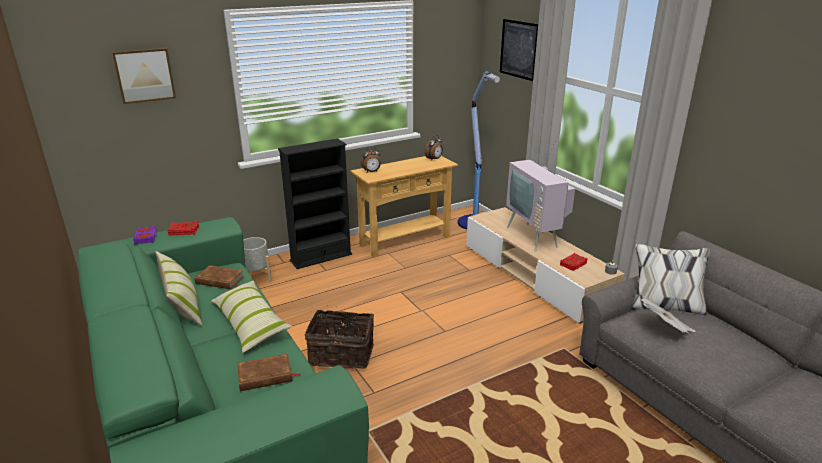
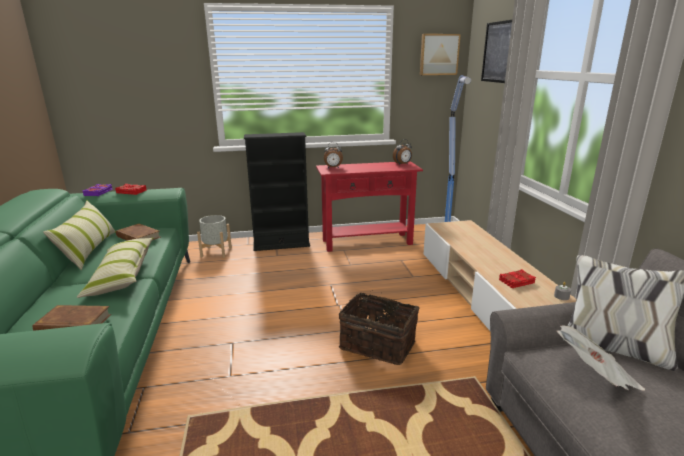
camera: 20 degrees right, 5 degrees down
(144, 75) = (131, 57): picture -> picture (438, 54)
(342, 353) = (232, 329): basket -> basket (378, 343)
(405, 240) = (367, 242): beige console table -> red console table
(536, 236) = (488, 249): television -> none

